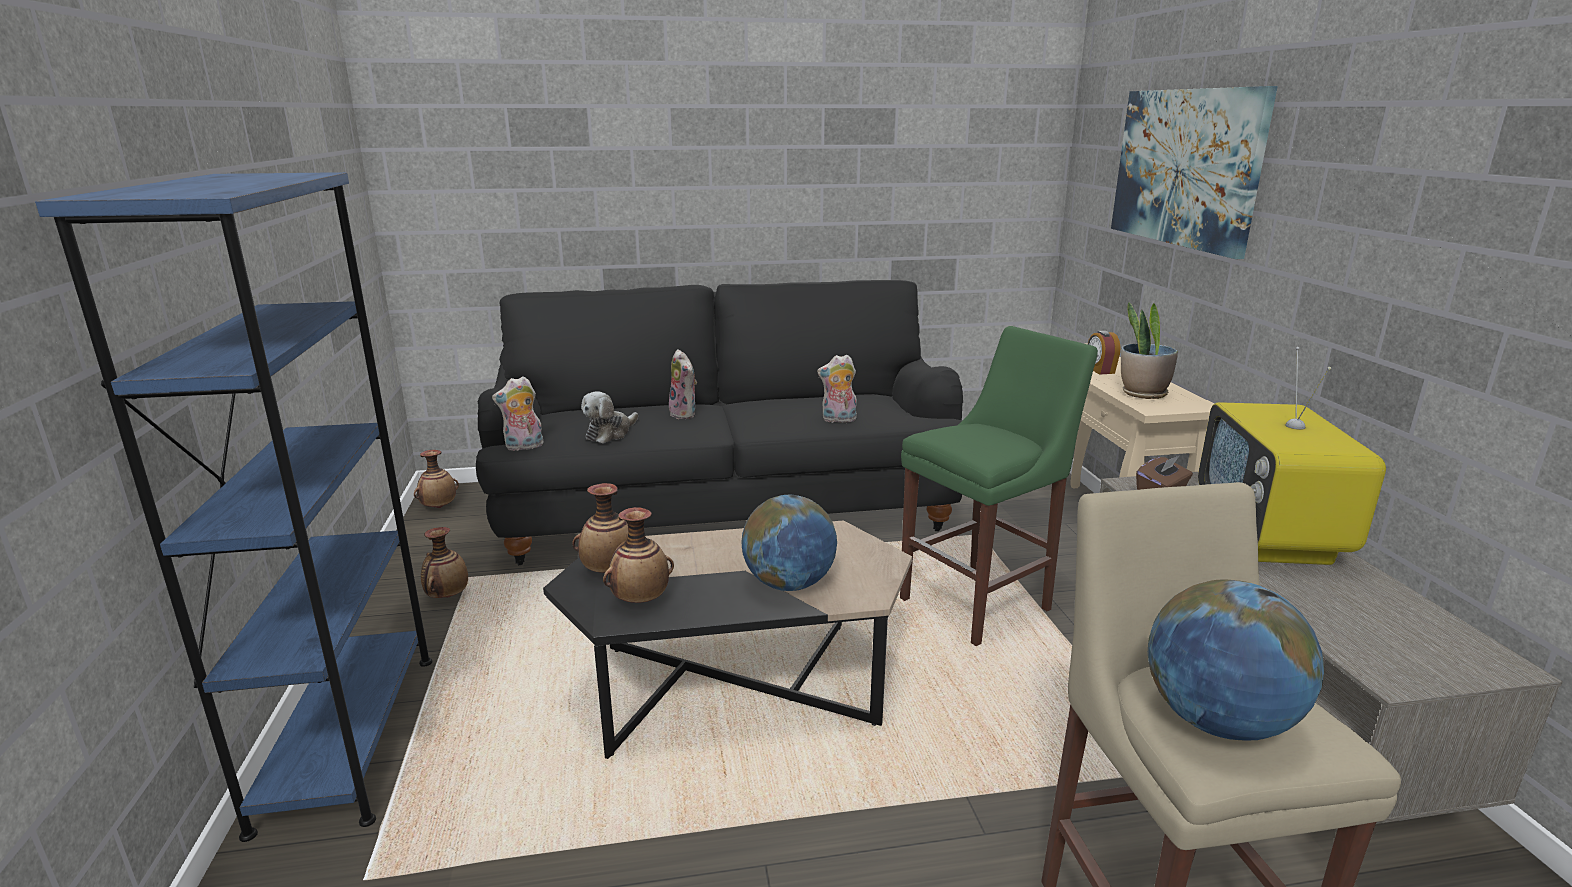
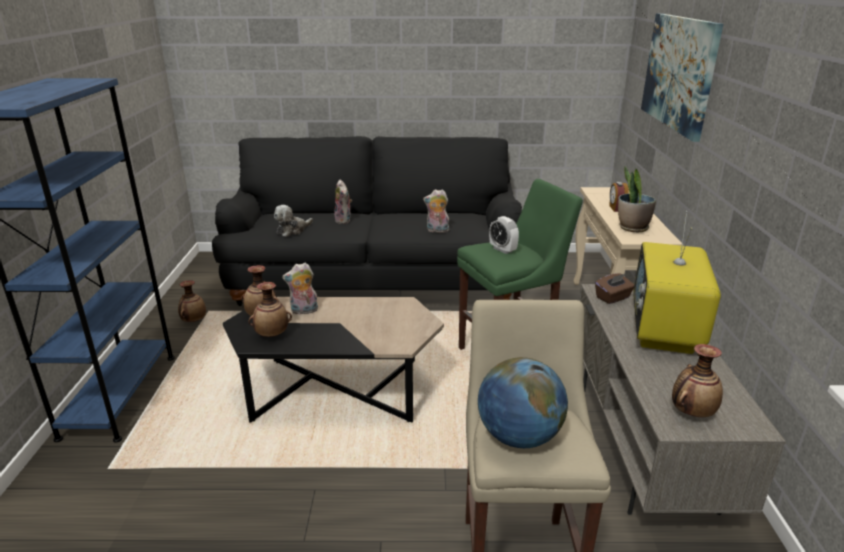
camera: 10 degrees right, 5 degrees up
(439, 507) = (205, 266): vase -> vase (691, 412)
(523, 447) = (239, 236): plush toy -> plush toy (304, 311)
(789, 584) = (361, 333): globe -> none
(976, 435) = (502, 250): none -> alarm clock

